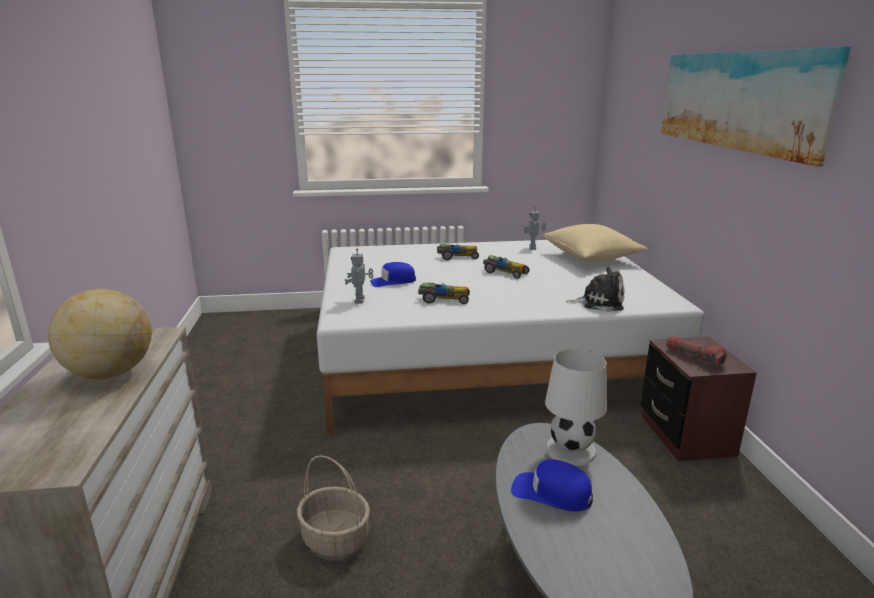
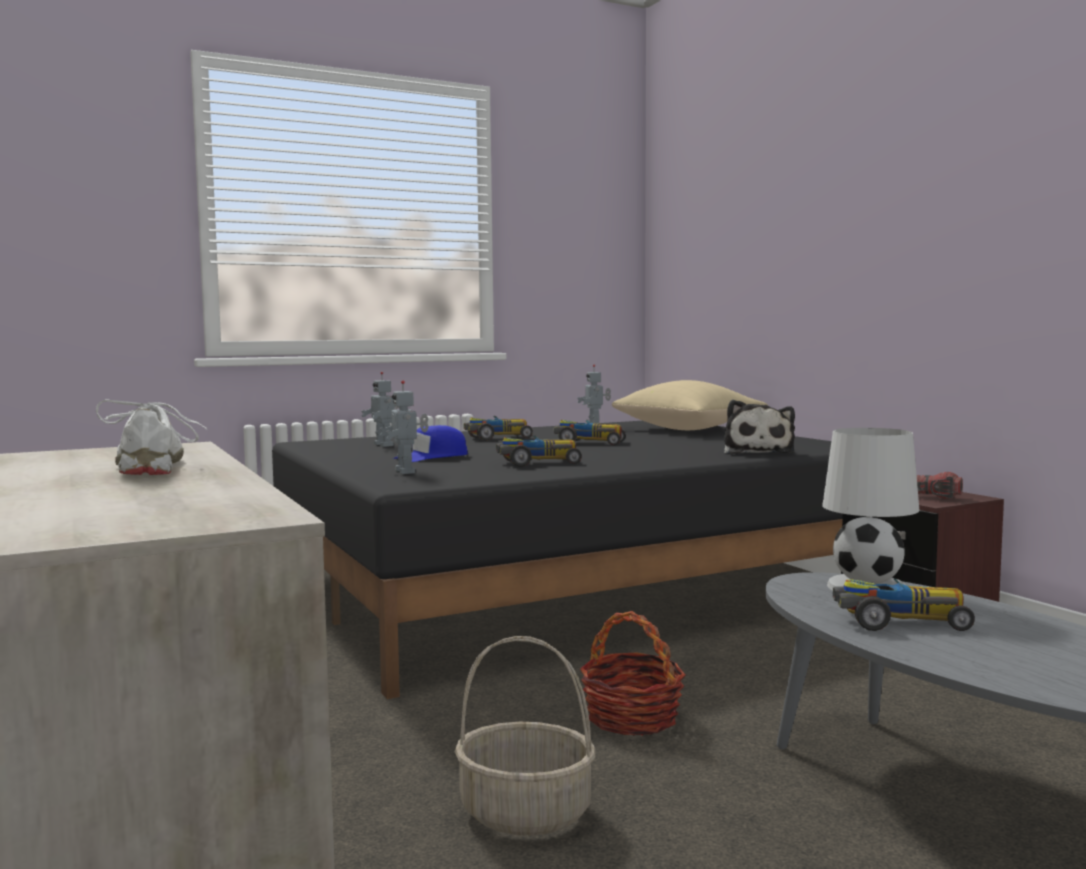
camera: 20 degrees left, 15 degrees down
(110, 373) = (153, 467): globe -> white shoe
(384, 259) = (385, 445): none -> toy robot
(440, 480) = (631, 718): none -> basket
(486, 358) = (569, 588): white bed -> black bed
(551, 493) = (898, 622): blue cap -> toy car
(599, 302) = (757, 452): plush toy -> plush toy turned 105 degrees clockwise
(739, 100) = (892, 169): picture -> none

